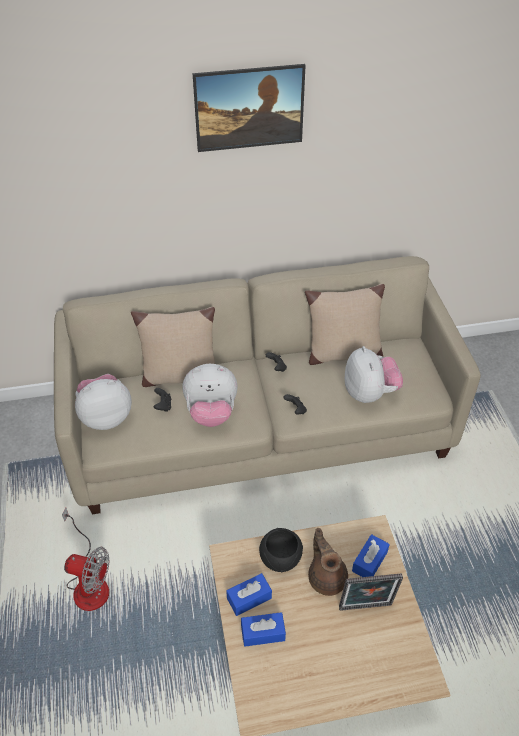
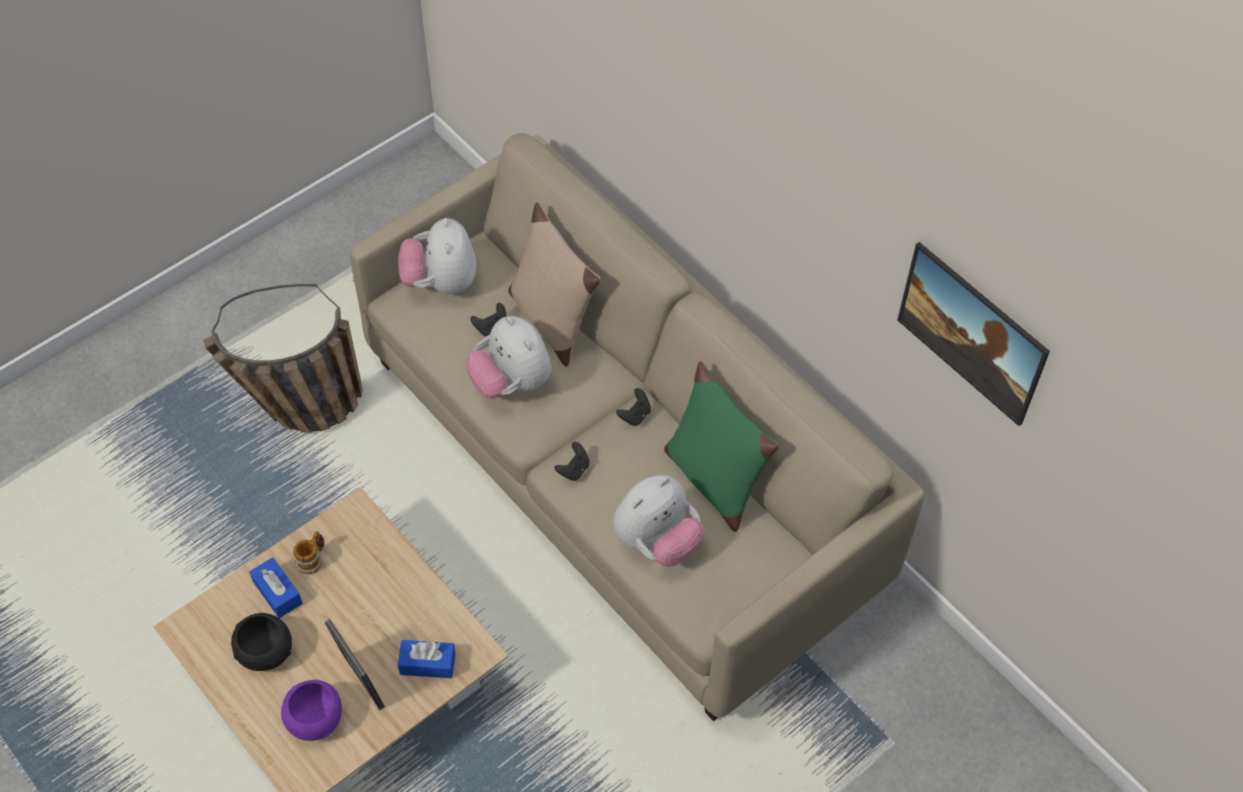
camera: 60 degrees right, 10 degrees up
(88, 582) = (295, 411): fan -> basket
(106, 417) = (441, 282): plush toy -> plush toy turned 135 degrees counterclockwise
(249, 127) = (754, 121): picture -> picture (965, 352)
(249, 598) = (313, 559): blue tissue box -> mug
(280, 559) = (379, 566): black bowl -> black bowl (264, 652)
(326, 577) = (381, 626): brown teapot -> none
(342, 353) = (713, 479): beige pillow -> green pillow
(381, 651) = (314, 721): none -> purple bowl

